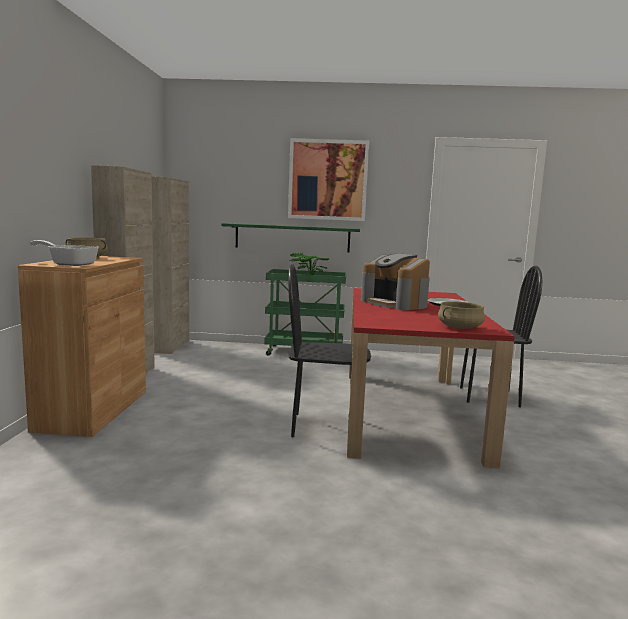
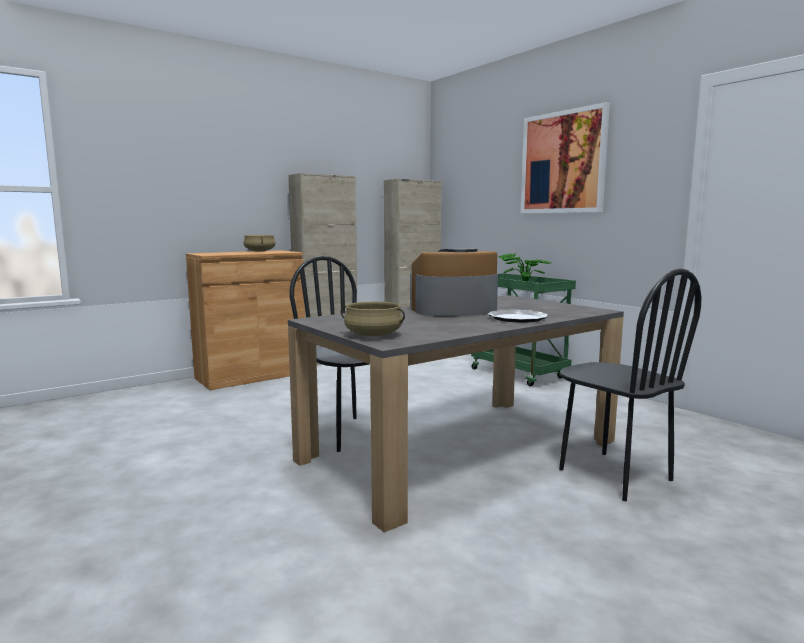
camera: 50 degrees right, 0 degrees up
(69, 264) = (213, 253): frying pan -> none
(292, 237) = (527, 236): green shelf -> none
(395, 303) = (454, 310): coffee machine -> coffee machine turned 60 degrees clockwise
(408, 410) = (461, 450): red dining table -> grey dining table

